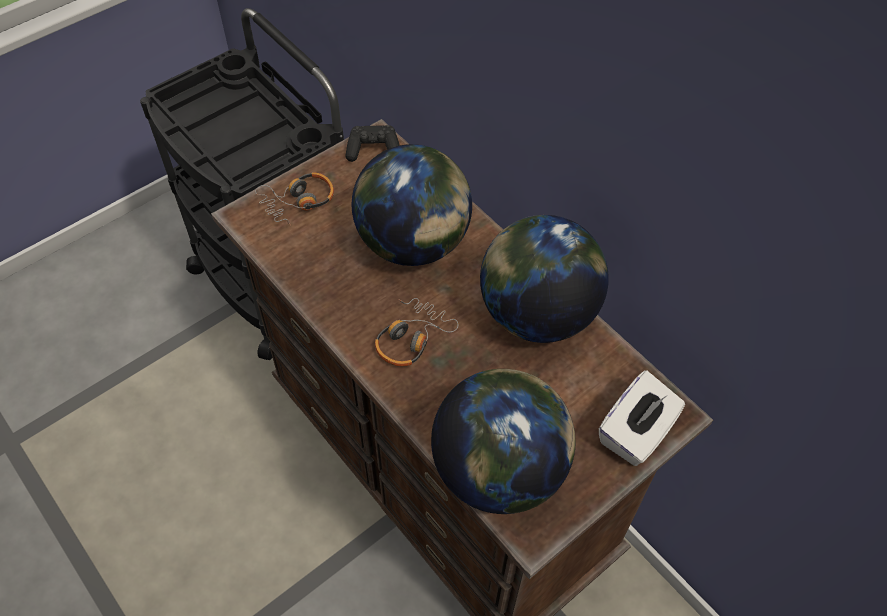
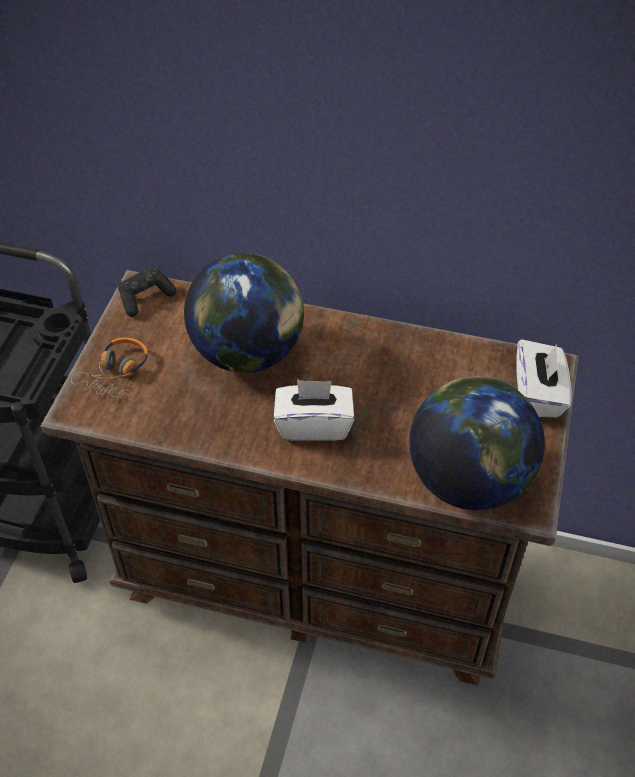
camera: 35 degrees left, 5 degrees down
(411, 338) = (314, 425): headphones -> white tissue box
(536, 314) = (393, 352): globe -> none

